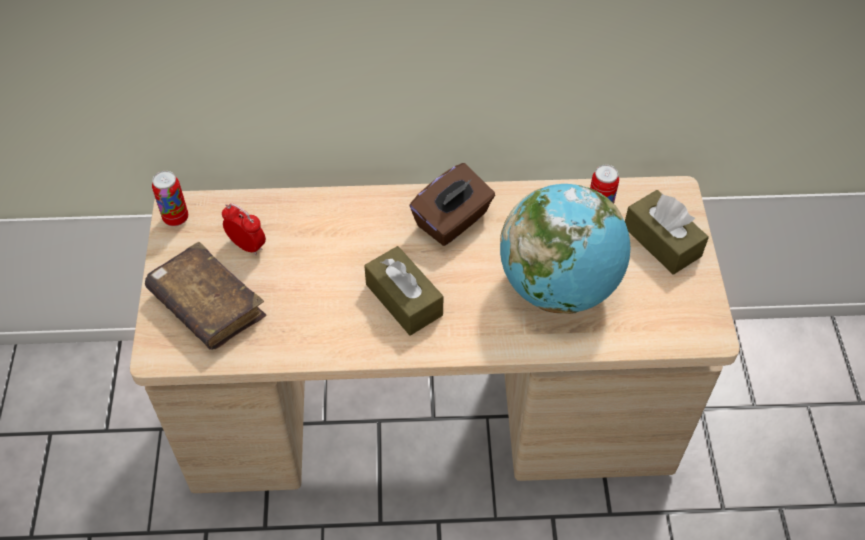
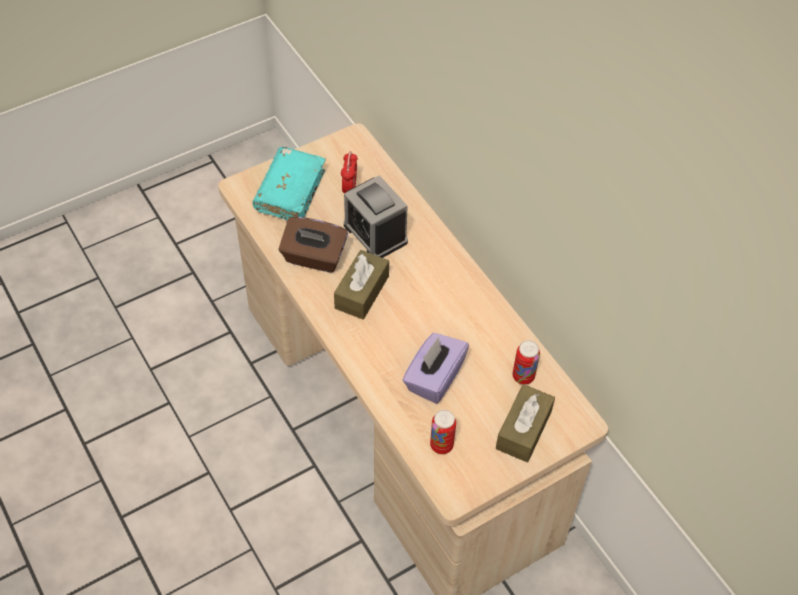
camera: 60 degrees right, 0 degrees up
(176, 218) = (346, 142): can -> can (441, 445)
(207, 305) = (290, 192): brown book -> turquoise book
(330, 251) = (375, 233): none -> alarm clock
(452, 221) = (449, 290): brown tissue box -> brown tissue box (314, 257)
(558, 286) = (434, 378): globe -> purple tissue box

